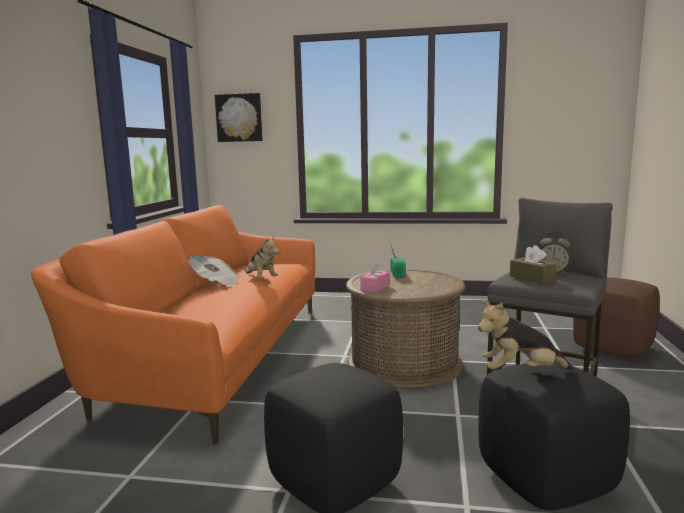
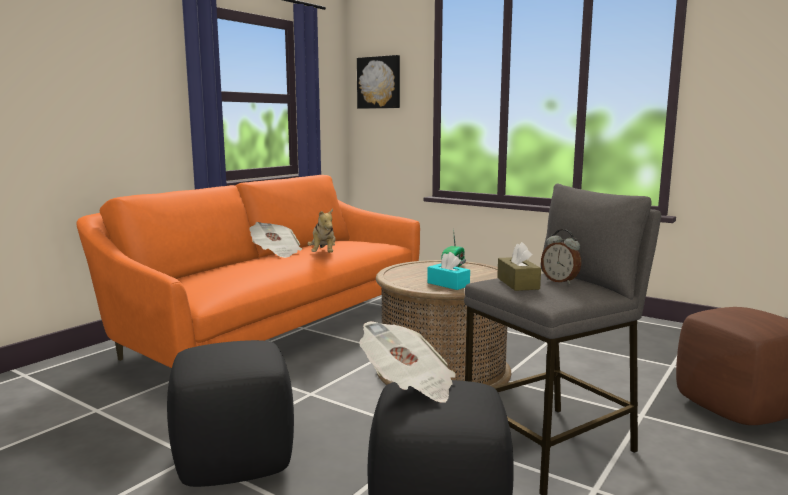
camera: 25 degrees right, 0 degrees up
(375, 288) = (401, 276): pink tissue box -> none
(423, 289) = (448, 284): none -> turquoise tissue box
(520, 372) = (409, 385): plush toy -> newspaper

